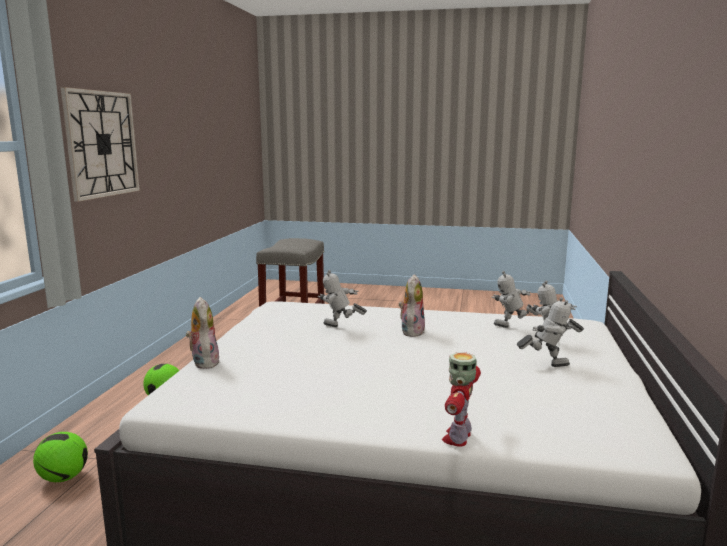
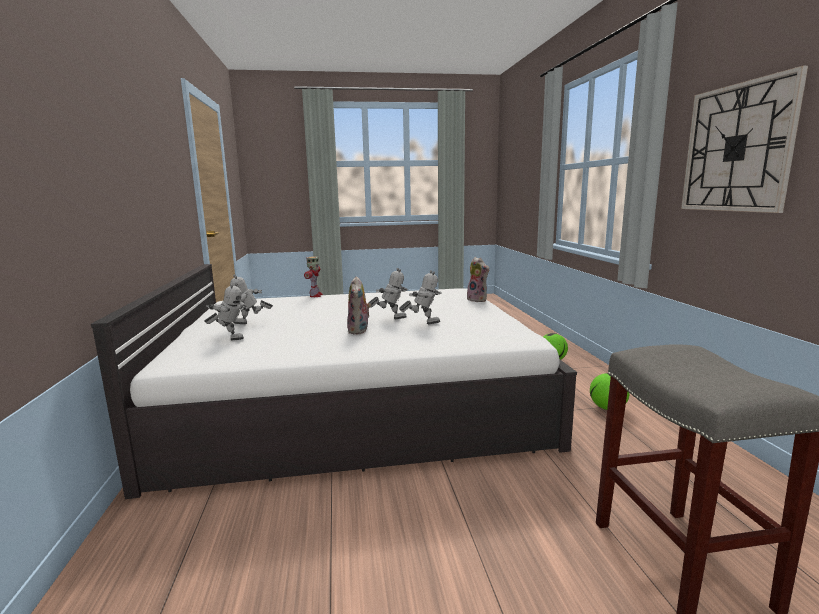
camera: 160 degrees right, 0 degrees up
(512, 328) = (260, 346): toy robot -> toy robot (390, 318)

